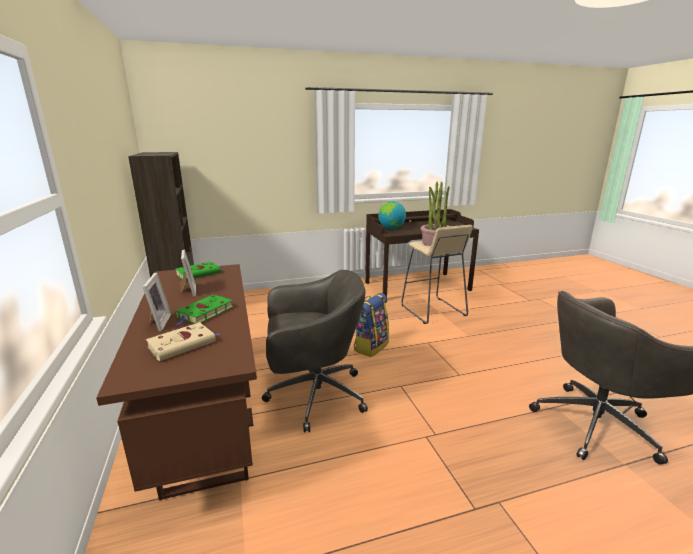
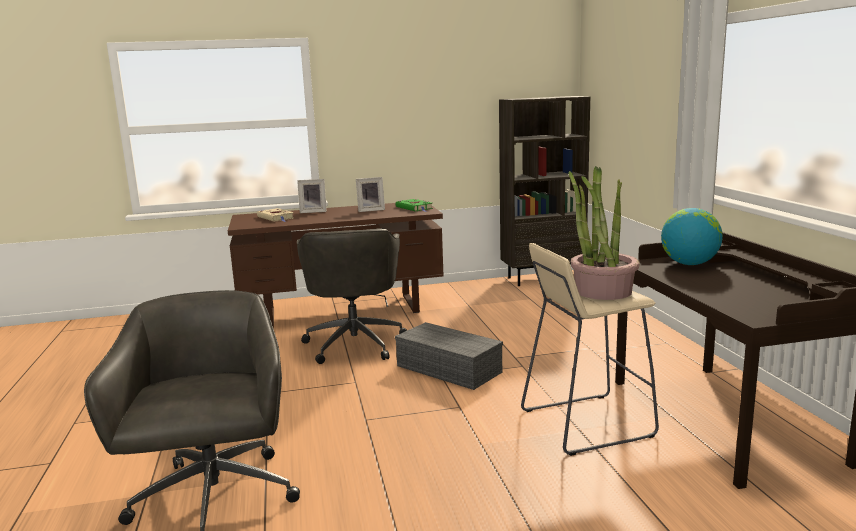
camera: 95 degrees right, 5 degrees down
(204, 313) = (323, 216): green book -> none
(371, 346) = (450, 369): backpack -> grey storage box

